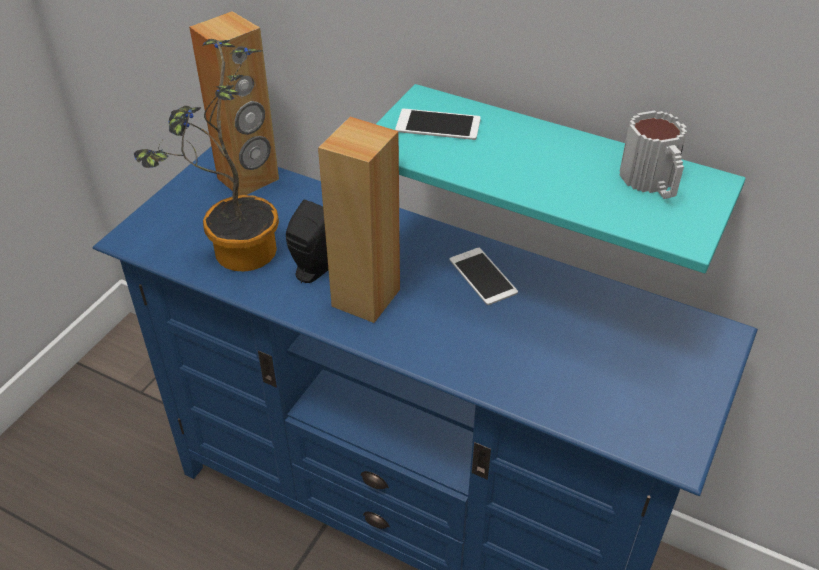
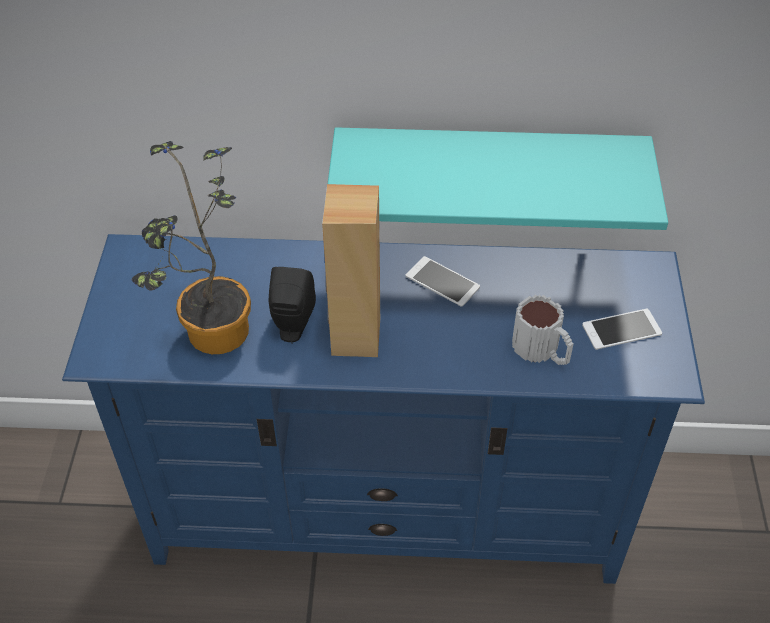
camera: 25 degrees left, 5 degrees up
(248, 179) = (170, 258): brown speaker -> none
(438, 125) = (384, 163): phone -> phone (621, 329)
(652, 183) = (588, 164): mug -> mug (542, 351)

